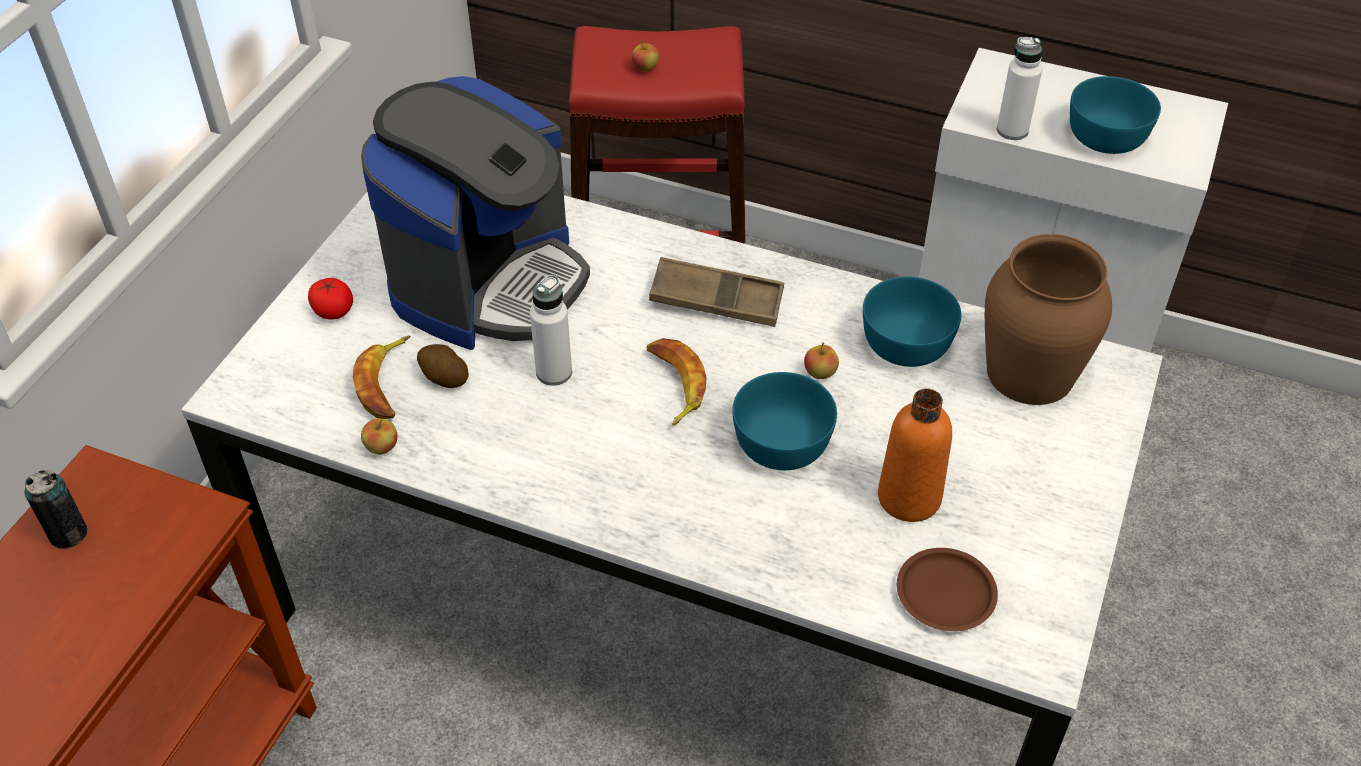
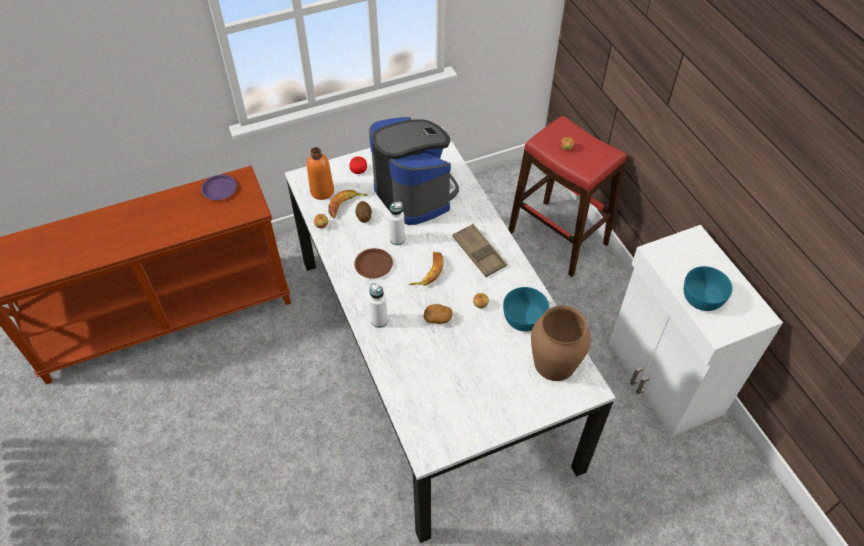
camera: 45 degrees right, 5 degrees up
(68, 534) = (220, 189): can -> purple plate
(488, 281) = (414, 193): coffee machine -> coffee machine turned 105 degrees counterclockwise
(783, 443) = (438, 318): turquoise bowl -> potato
(909, 498) = (454, 369): orange bottle -> orange bottle (322, 191)
(946, 593) = (425, 408): brown plate -> brown plate (374, 265)
(1012, 130) = (664, 267): white bottle -> white bottle (379, 321)

